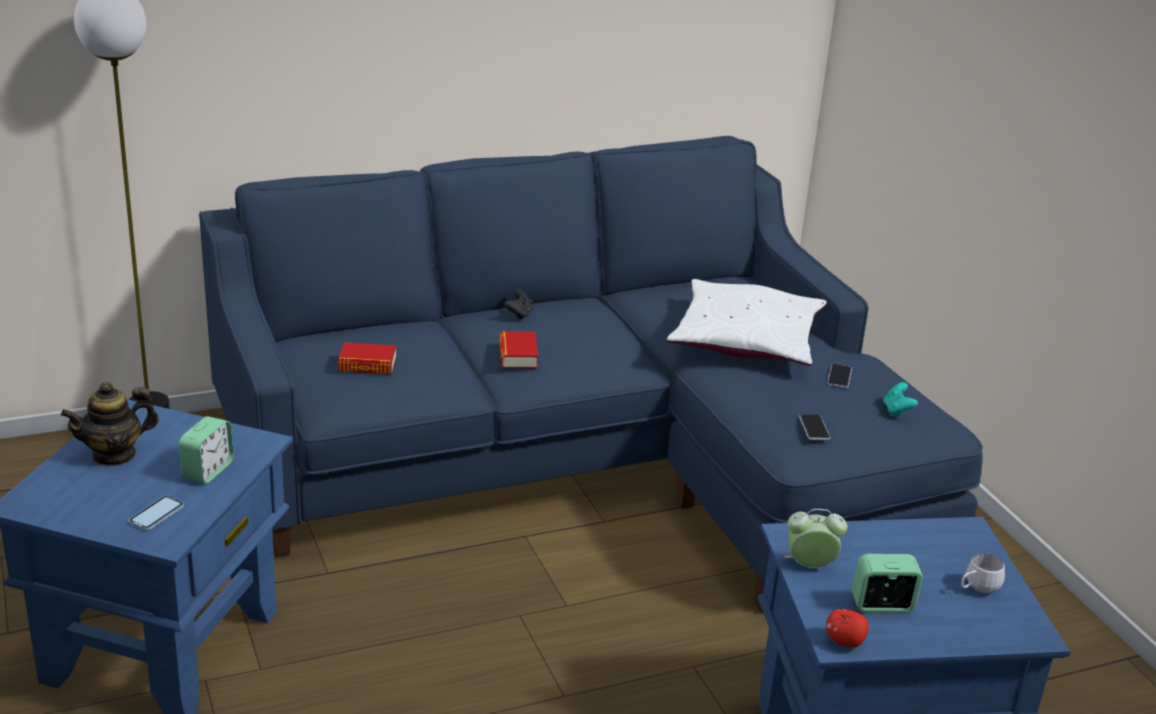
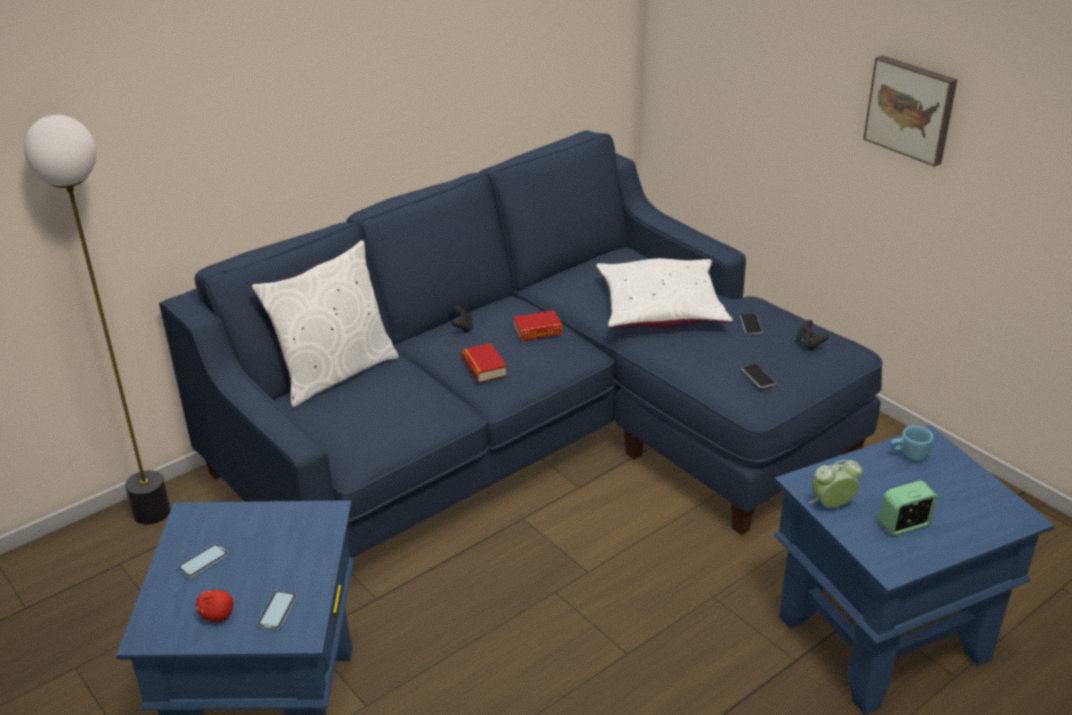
camera: 15 degrees left, 5 degrees up
(114, 455) = (203, 562): teapot -> phone
(208, 470) = (297, 554): alarm clock -> none
(361, 327) = (334, 373): none -> white pillow
(367, 365) = (363, 409): book -> book (538, 331)
(845, 642) = (895, 566): apple -> apple (218, 616)
(897, 410) = (809, 344): turquoise game controller -> black game controller
(934, 540) = (908, 455): none -> blue mug
(977, 589) = (962, 490): white mug -> none
(1072, 155) = (911, 109): none -> picture

